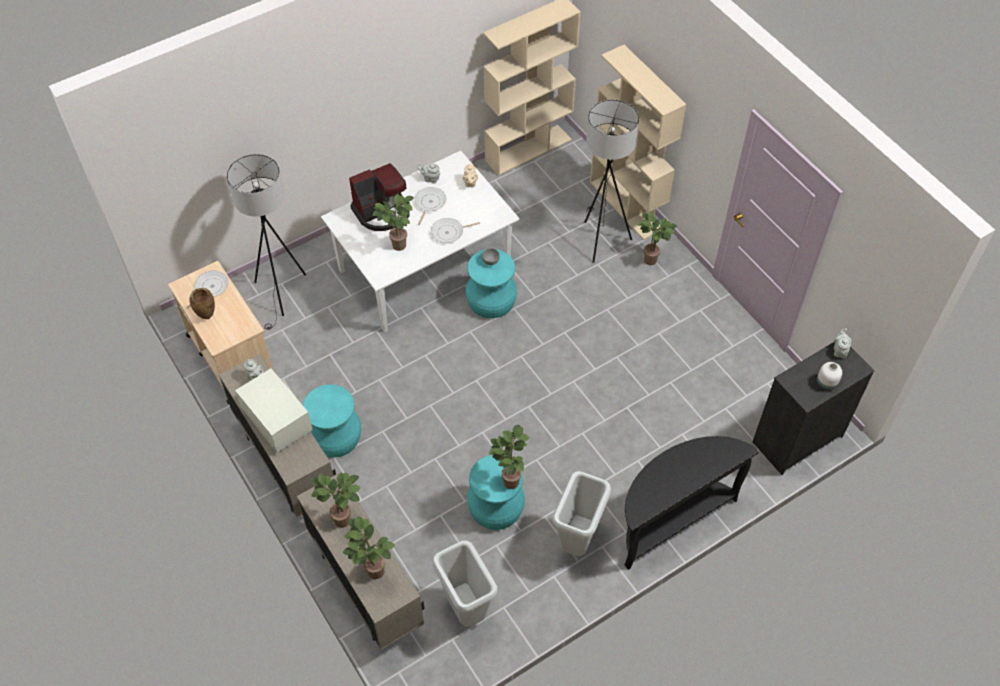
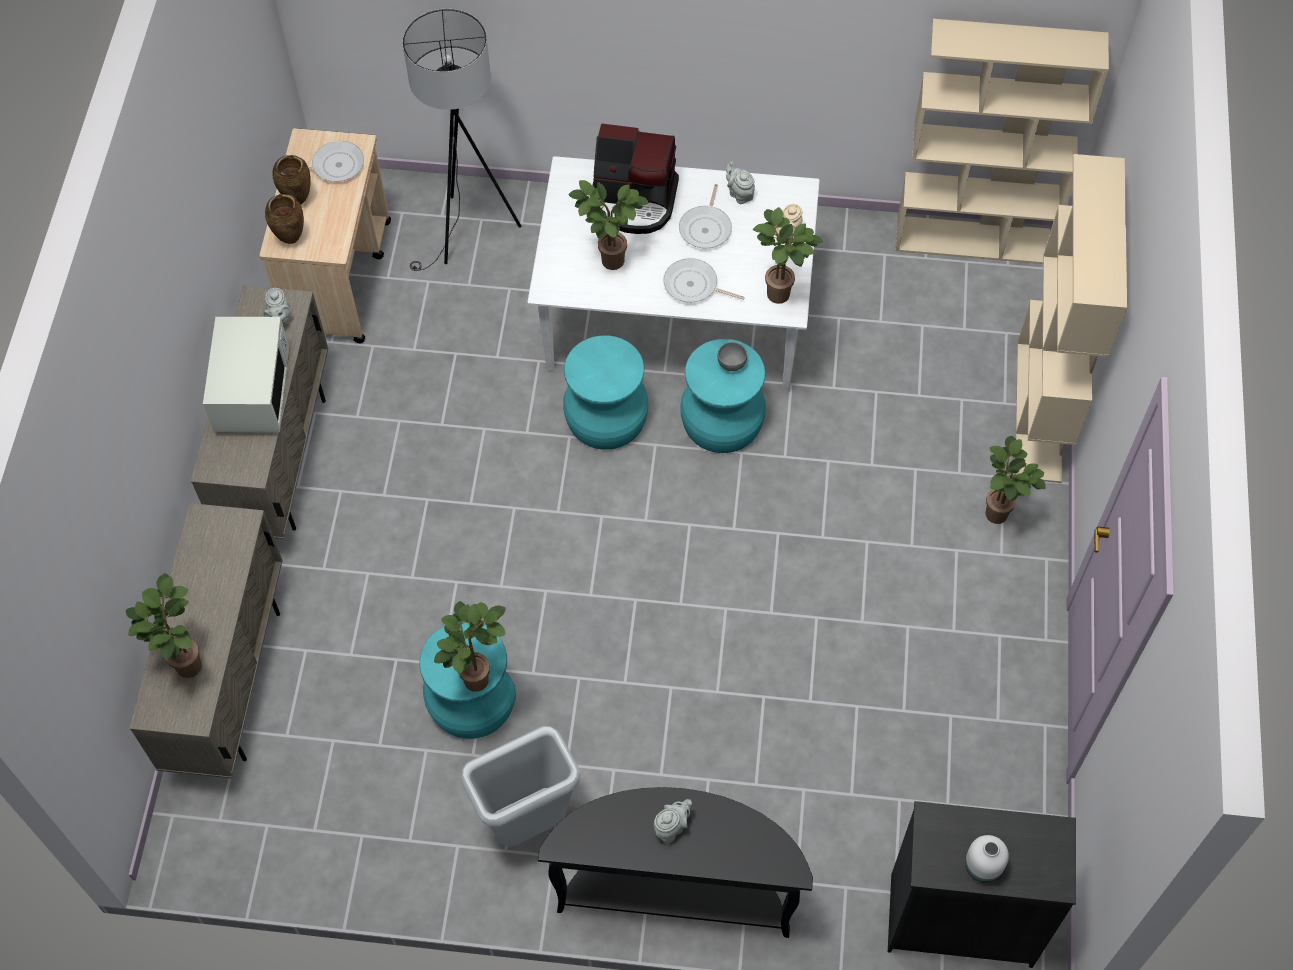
camera: 40 degrees right, 5 degrees up
(222, 337) = (291, 239): none -> brown vase
(335, 437) = (365, 465): turquoise stool -> turquoise stool (605, 418)
(345, 519) = (215, 574): potted plant -> potted plant (782, 295)
(429, 203) = (706, 228): frying pan -> frying pan turned 135 degrees clockwise
(465, 610) = (315, 802): grey trash can -> none
(600, 238) = (953, 434): grey floor lamp -> none
(839, 350) = (1052, 835): grey teapot -> grey teapot (671, 827)

